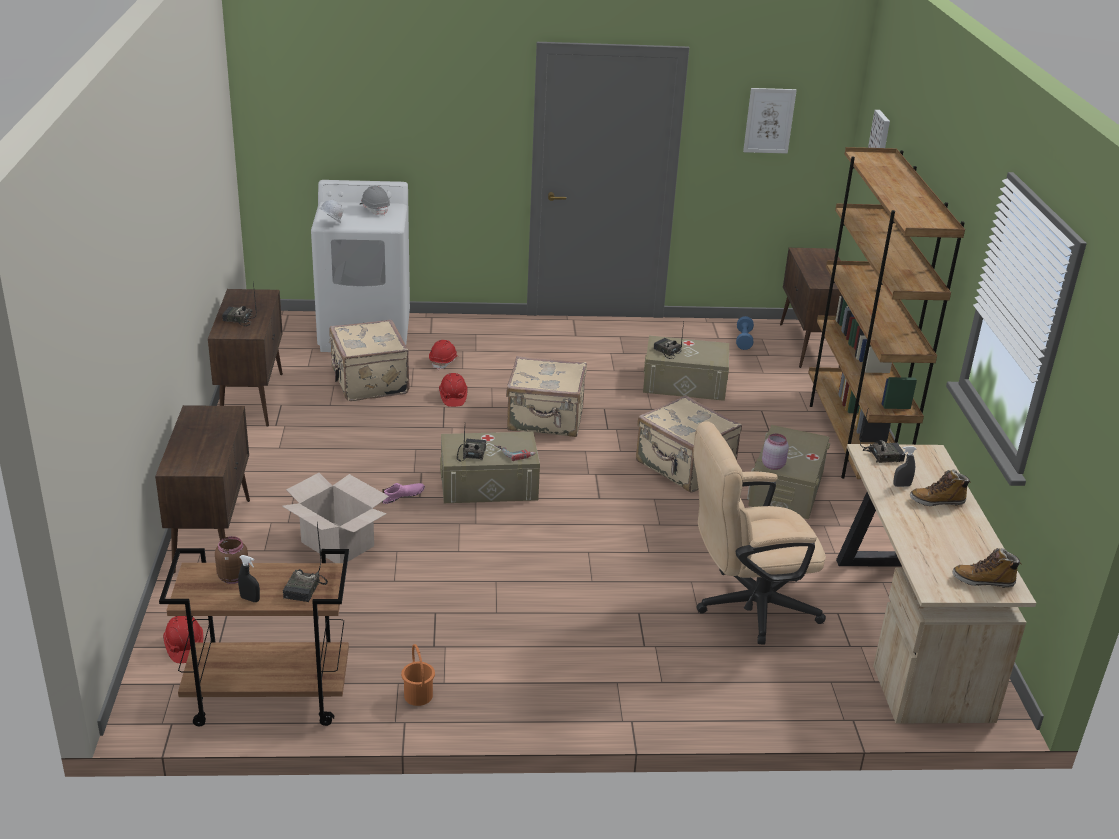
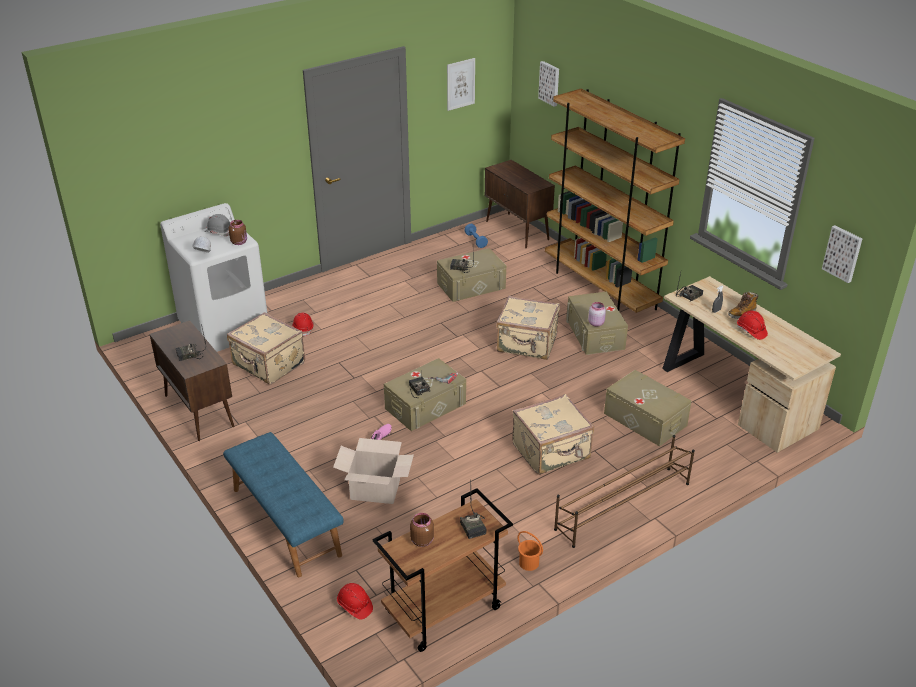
camera: 30 degrees left, 5 degrees up
(212, 534) = (285, 522): brown cabinet -> blue bench
(250, 599) = (449, 549): black spray bottle -> none
(384, 224) = (239, 242): none -> brown jar
(453, 397) = (337, 353): red hard hat -> red hard hat (751, 331)
(546, 420) = (413, 345): beige suitcase -> beige suitcase (552, 452)
(603, 688) = (622, 506): none -> brown shoe rack
(746, 606) = (645, 419): beige office chair -> beige storage box
(983, 581) = (807, 352): boot -> none
(1083, 440) = (843, 253): none -> picture

